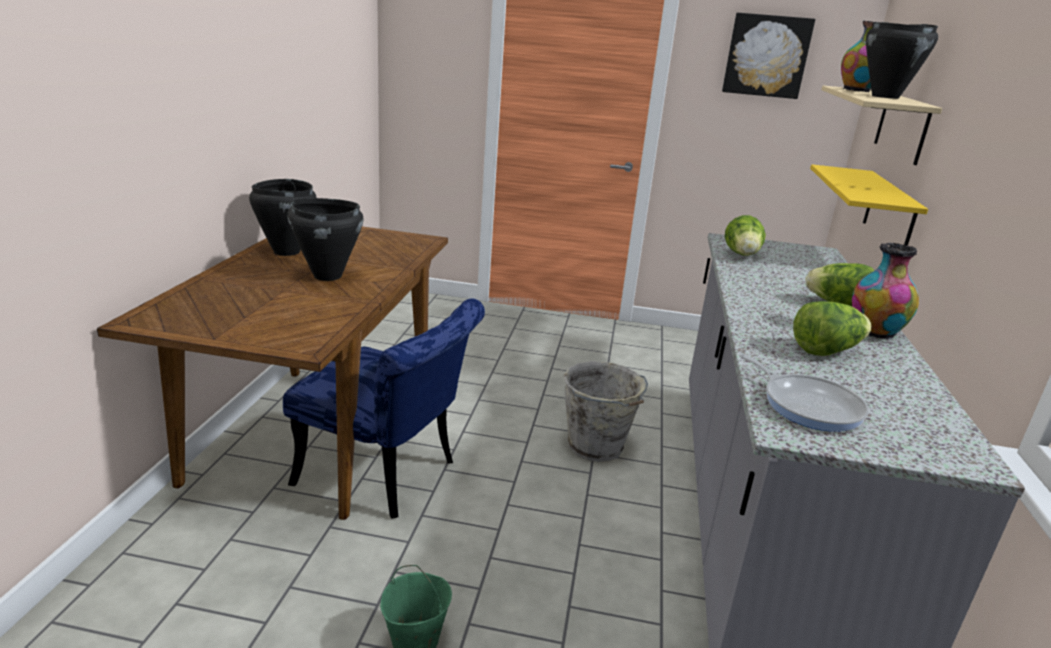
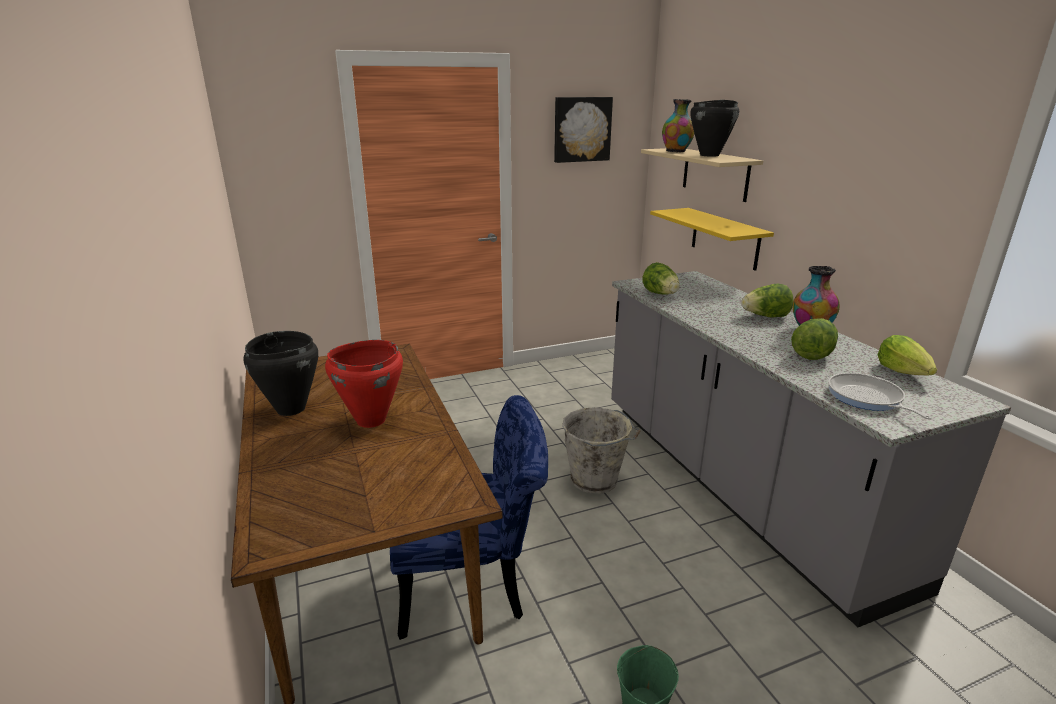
camera: 30 degrees left, 0 degrees up
(327, 276) = (370, 420): black cooking pot -> red cooking pot
(807, 405) = (867, 398): frying pan -> frying pan turned 135 degrees counterclockwise
(923, 404) = (903, 372): none -> lettuce

